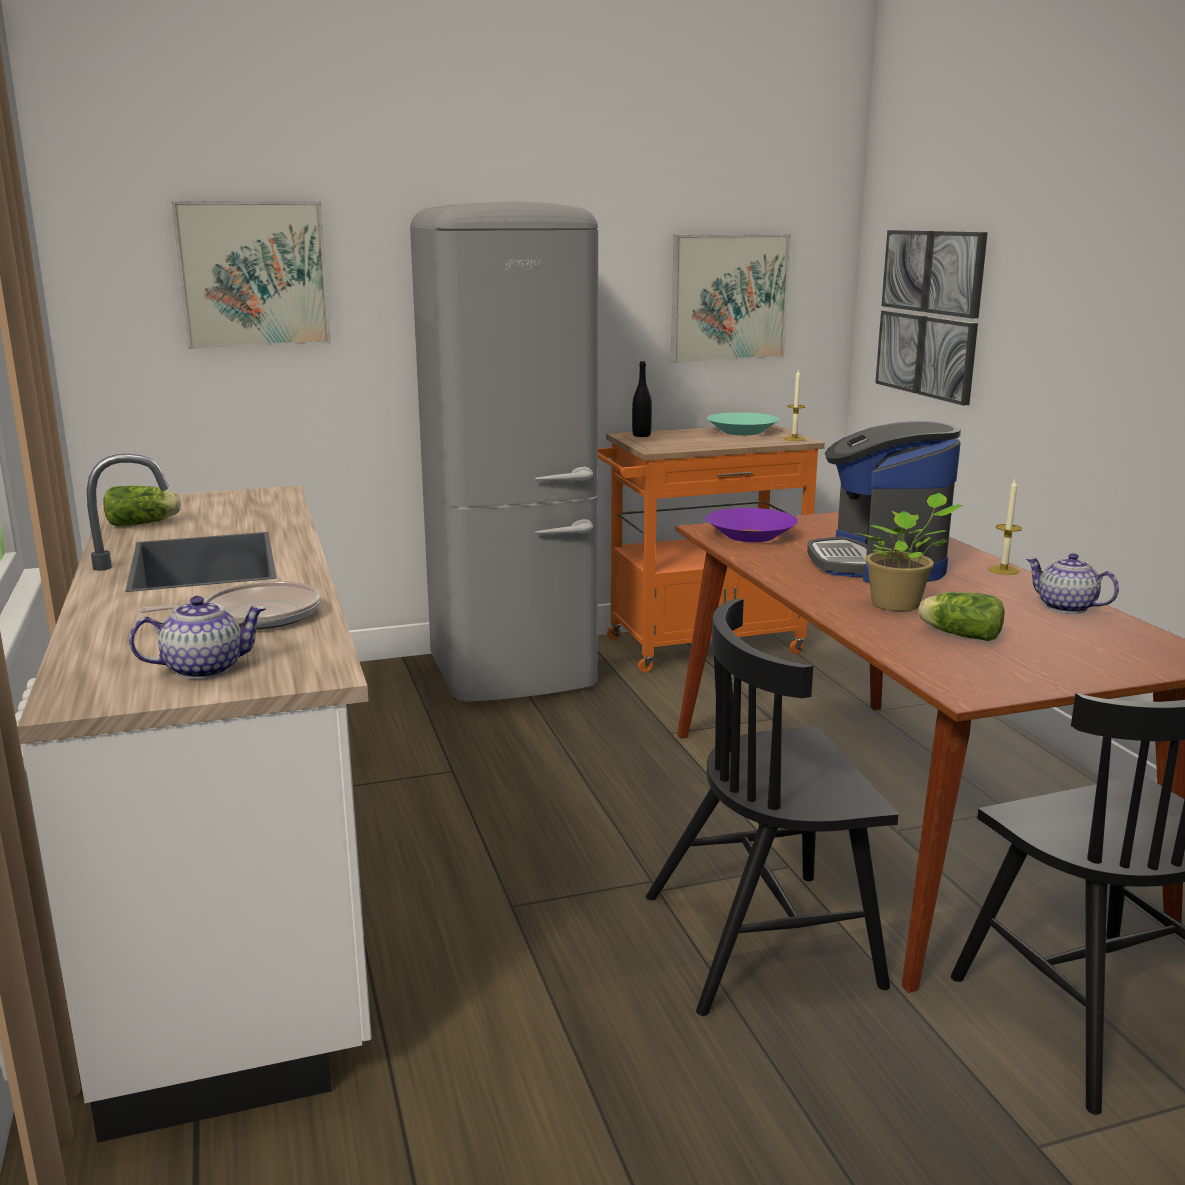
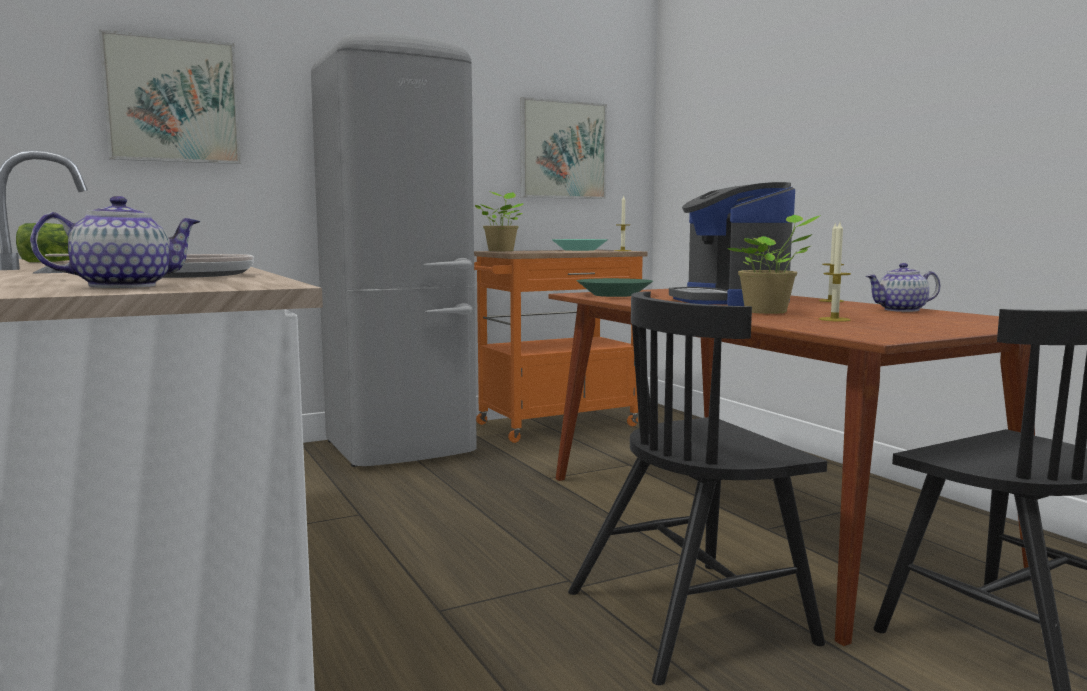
camera: 10 degrees left, 10 degrees down
(641, 435) = (501, 251): black bottle -> potted plant
(750, 535) = (614, 295): purple bowl -> green bowl
(929, 314) = (719, 153): picture -> none
(958, 634) = (834, 319): lettuce -> candle
(1065, 607) = (901, 310): teapot -> teapot turned 45 degrees counterclockwise

